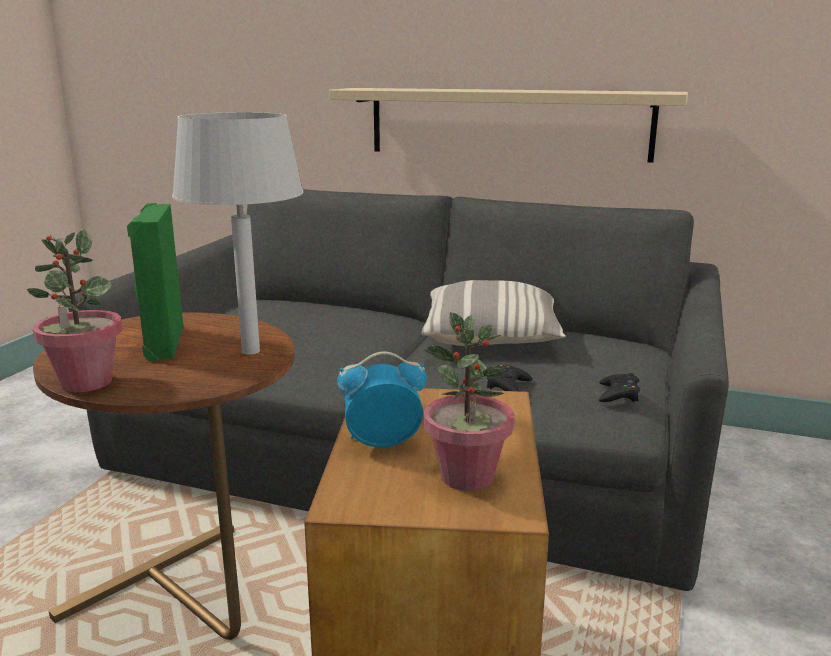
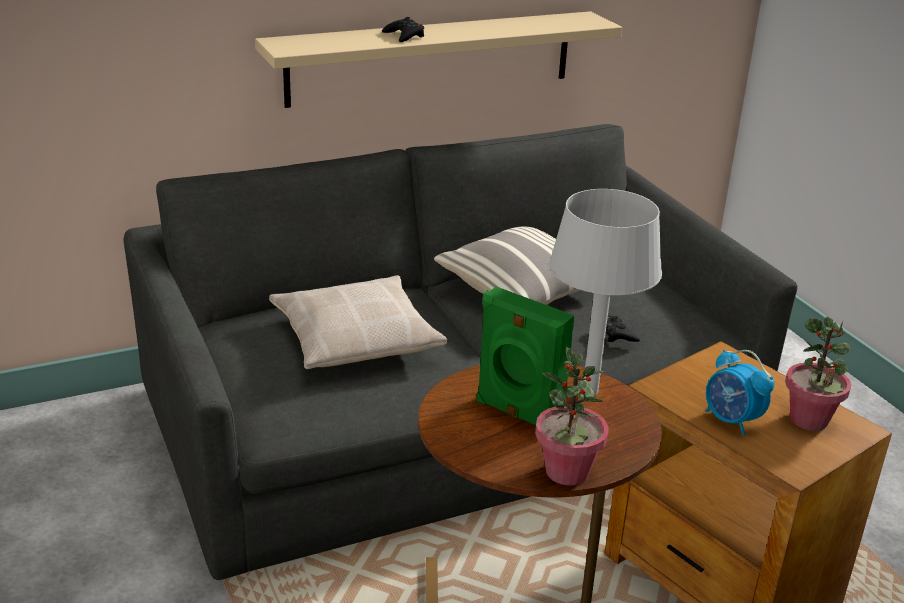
camera: 45 degrees left, 10 degrees up
(301, 325) = (355, 338): none -> beige pillow
(382, 442) = (731, 421): alarm clock -> alarm clock turned 75 degrees counterclockwise
(618, 394) = (686, 311): black game controller -> black game controller (404, 35)

